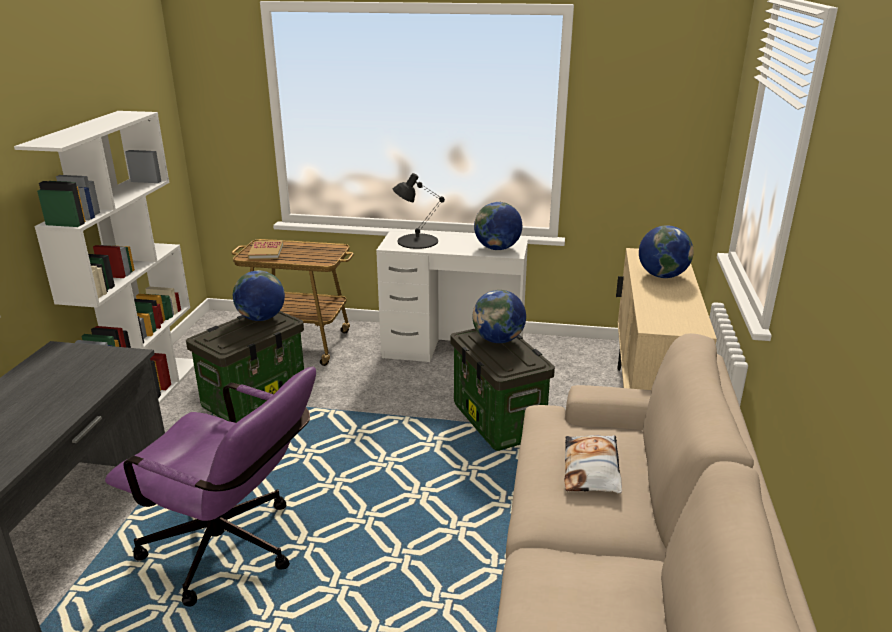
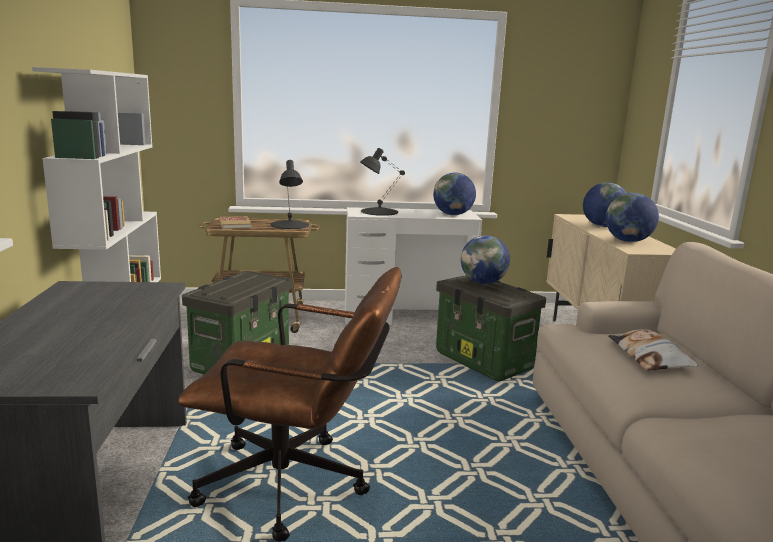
camera: 15 degrees left, 10 degrees down
(232, 551) = (297, 486): purple office chair -> brown office chair
(261, 318) = (249, 277): globe -> globe (628, 241)
(320, 254) = (289, 225): none -> black table lamp

